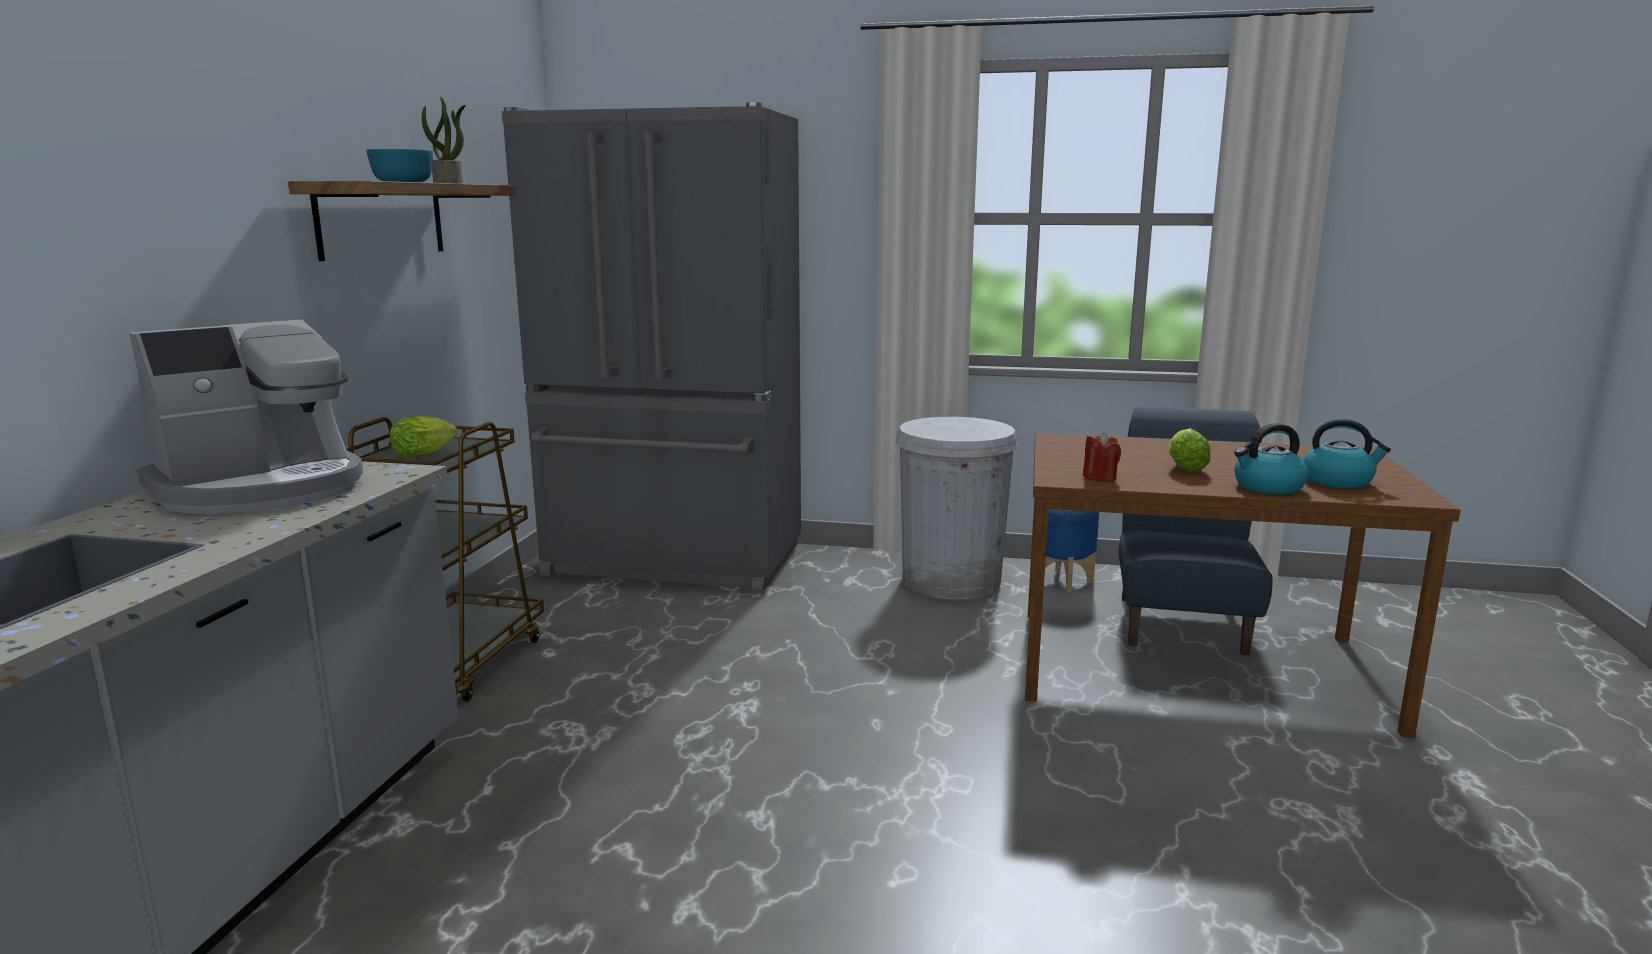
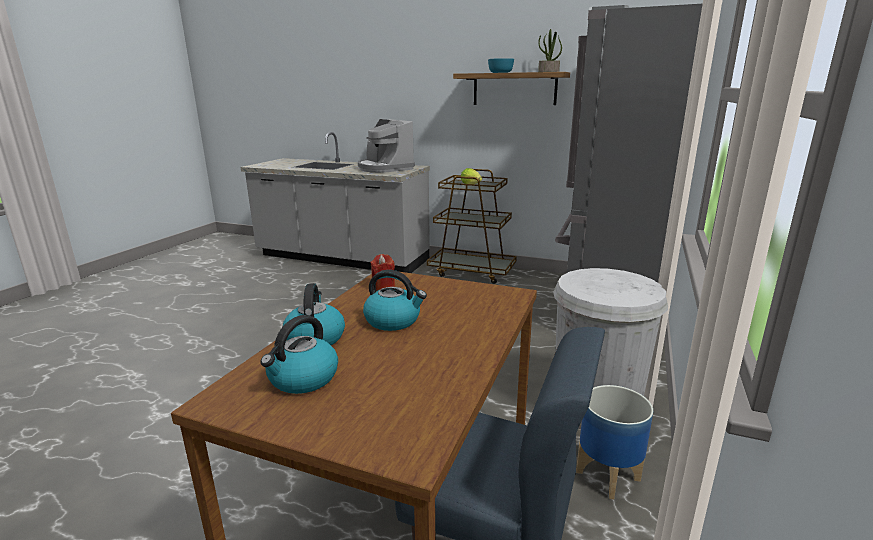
camera: 100 degrees right, 5 degrees up
(1184, 467) = (393, 320): lettuce -> kettle

